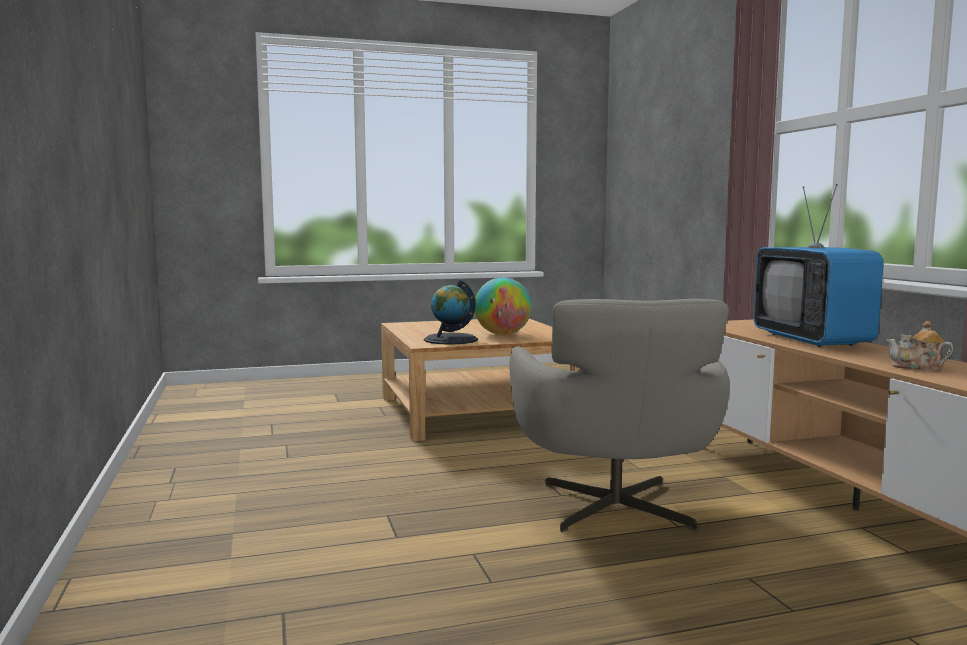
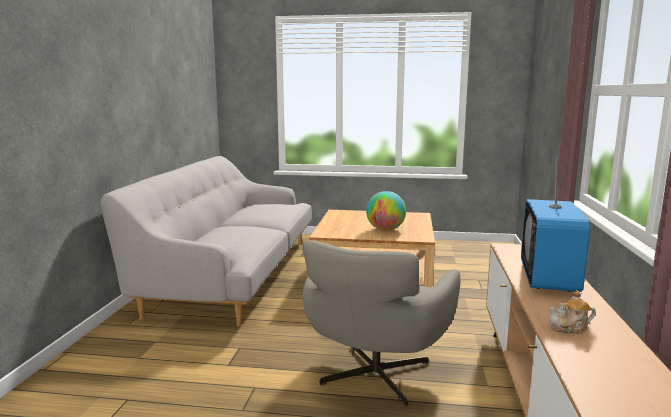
camera: 25 degrees right, 5 degrees up
(253, 433) = (232, 273): none -> grey sofa
(451, 339) = (344, 231): globe -> none
(917, 367) = (570, 328): teapot -> teapot turned 45 degrees counterclockwise

